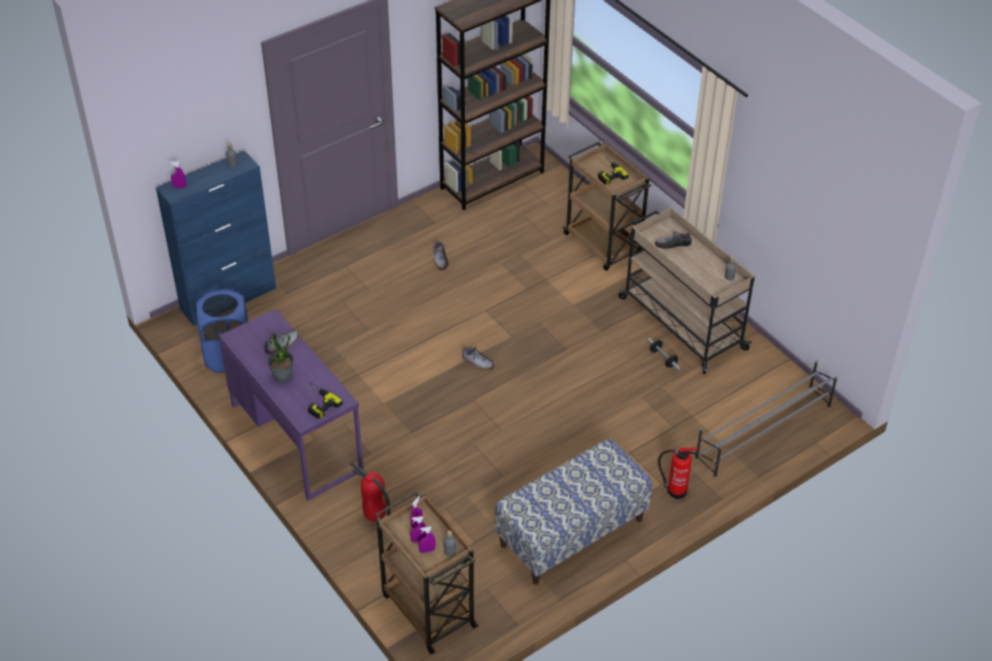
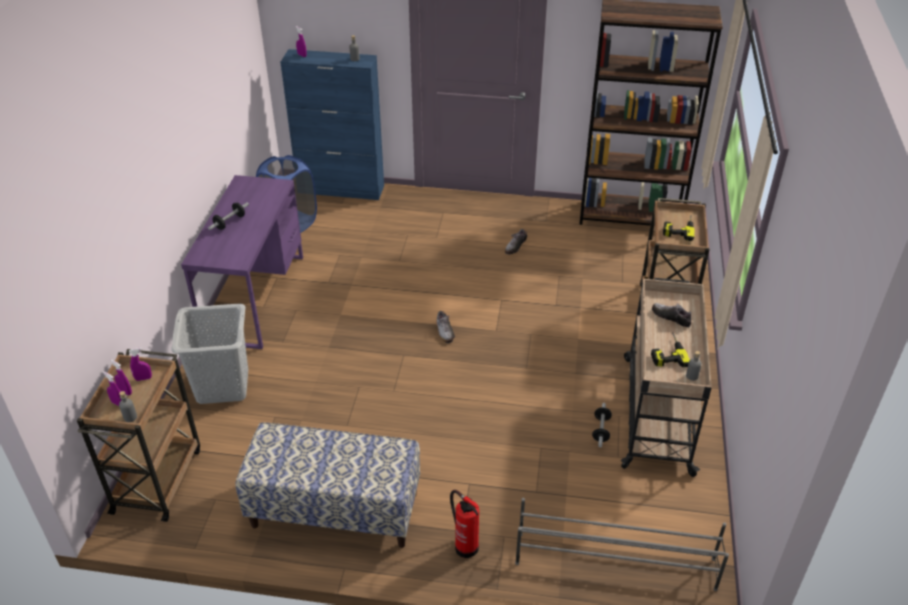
camera: 45 degrees right, 5 degrees down
(282, 344) = (261, 203): shoe -> none
(282, 376) = (230, 222): potted plant -> dumbbell
(317, 403) = (222, 253): power drill -> power drill (667, 352)
(374, 517) = (222, 385): fire extinguisher -> grey laundry basket

